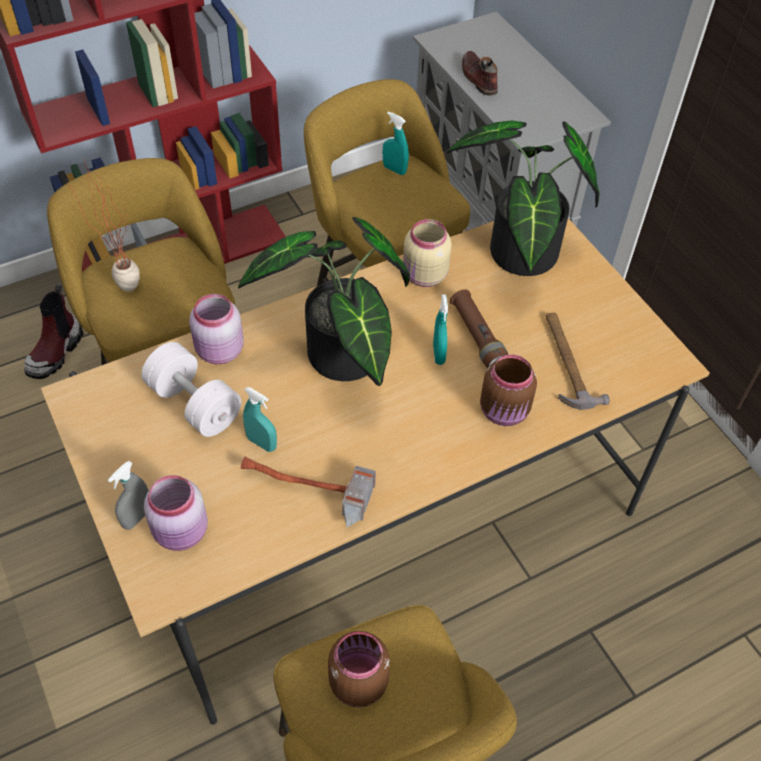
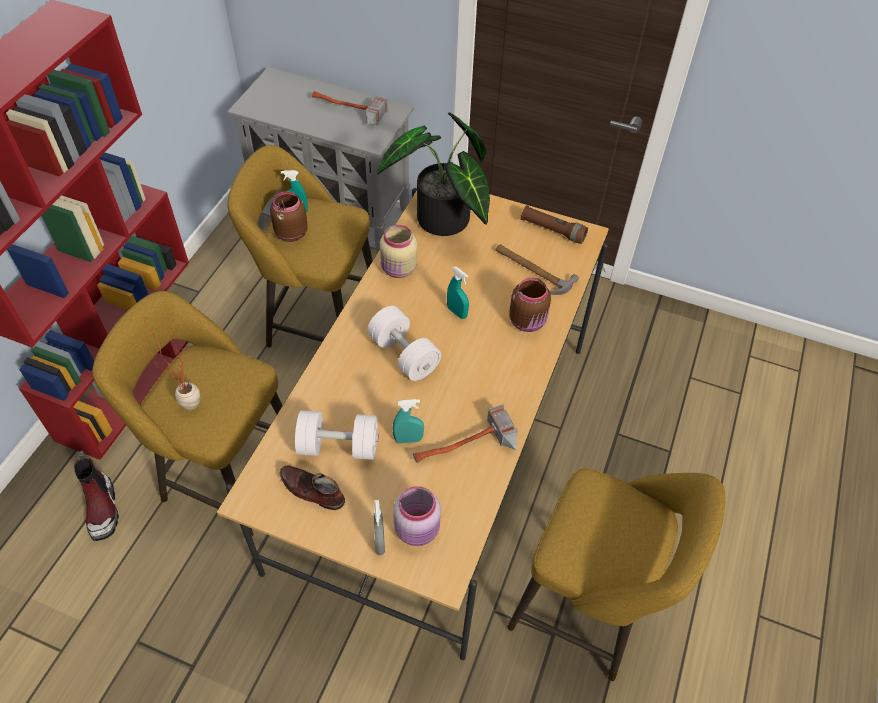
camera: 40 degrees left, 0 degrees up
(219, 352) = (318, 402): pink jar -> none
(342, 361) = (404, 355): potted plant -> white dumbbell
(357, 681) = (592, 537): brown jar -> brown jar (290, 233)
(477, 337) = (468, 287): brown flashlight -> brown flashlight (552, 230)
(478, 78) = (303, 119): brown shoe -> brown shoe (311, 490)
(529, 92) = (346, 112): none -> hammer

